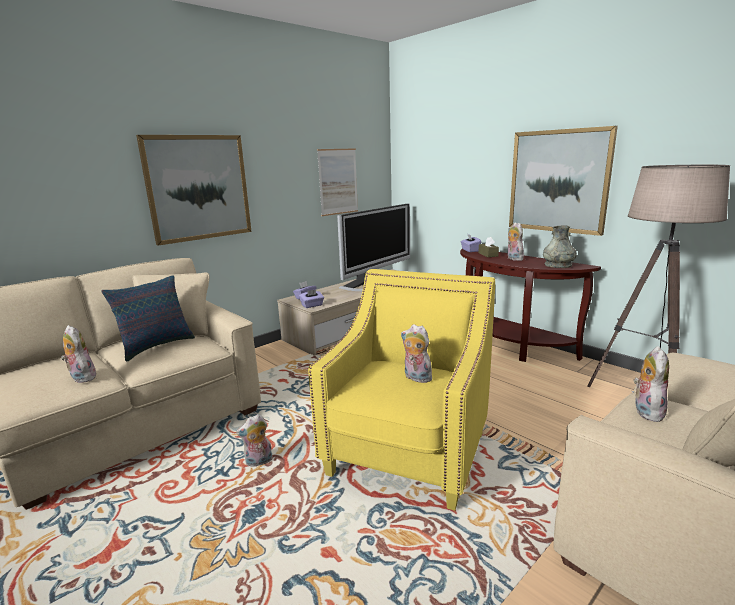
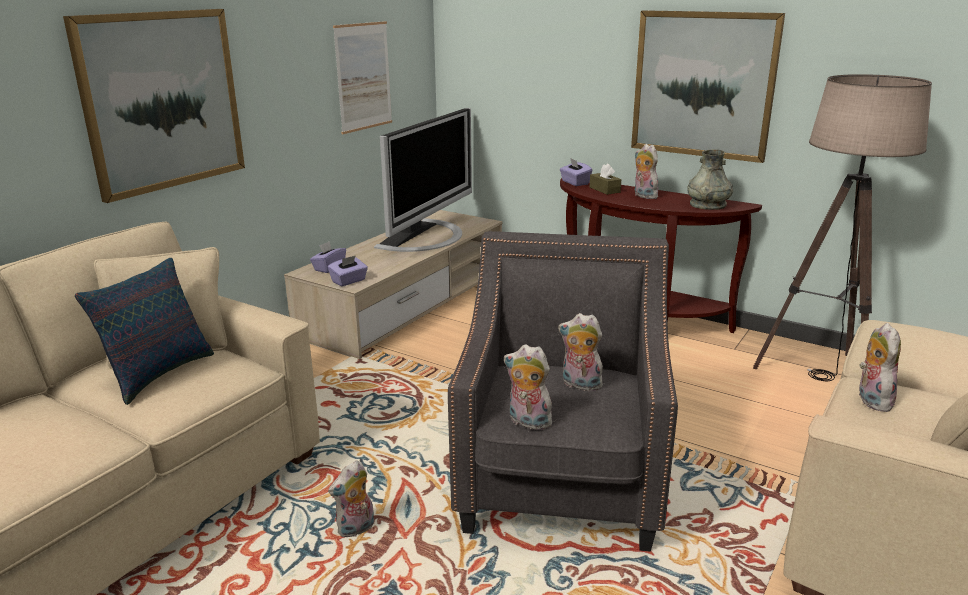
camera: 15 degrees left, 5 degrees up
(81, 378) = (70, 439): plush toy -> plush toy (527, 422)
(408, 452) = (561, 485): yellow armchair -> grey armchair

